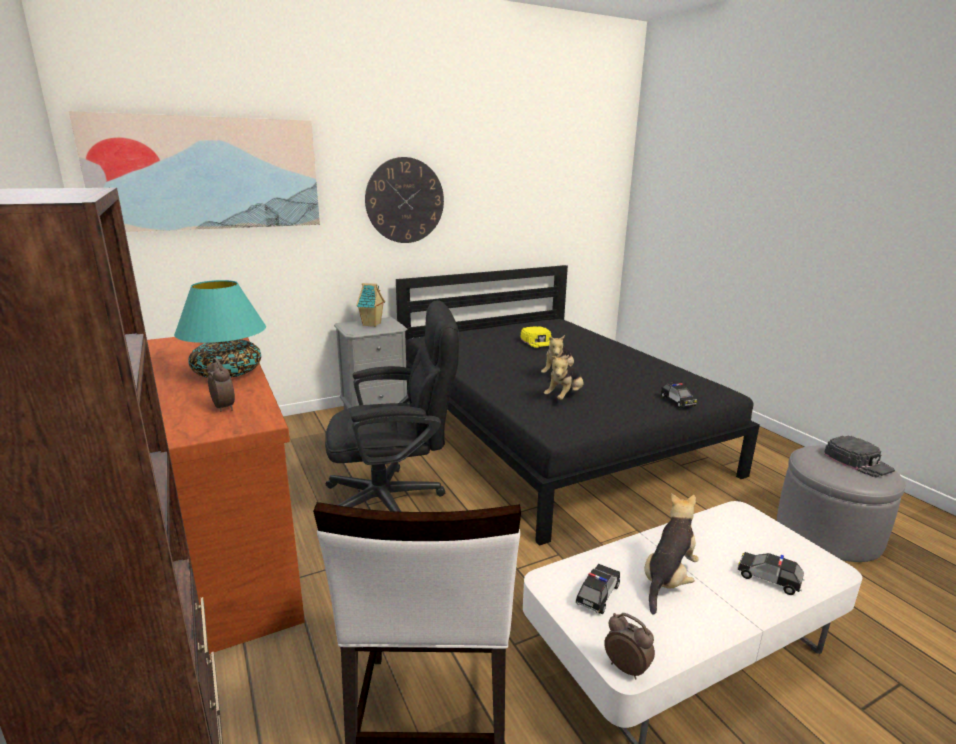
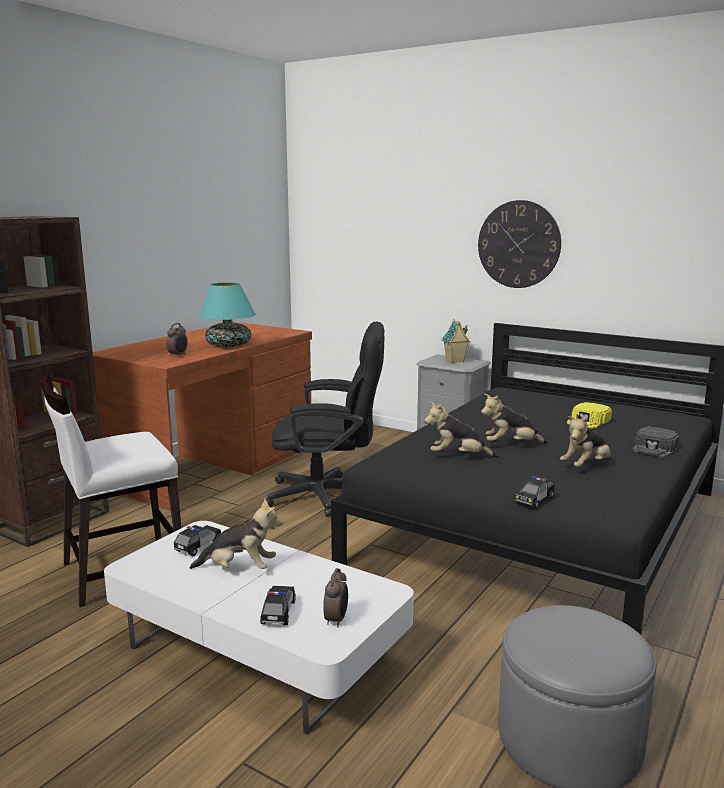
camera: 60 degrees right, 5 degrees down
(208, 174) = (363, 214): picture -> none
(394, 499) = (329, 496): black office chair -> black office chair turned 45 degrees counterclockwise
(597, 595) = (198, 546): toy car -> toy car turned 60 degrees counterclockwise
(622, 369) = (586, 466): none -> plush toy
(626, 667) = (127, 567): alarm clock -> alarm clock (336, 620)
(858, 461) = (595, 645): black cap -> black cap (654, 448)

